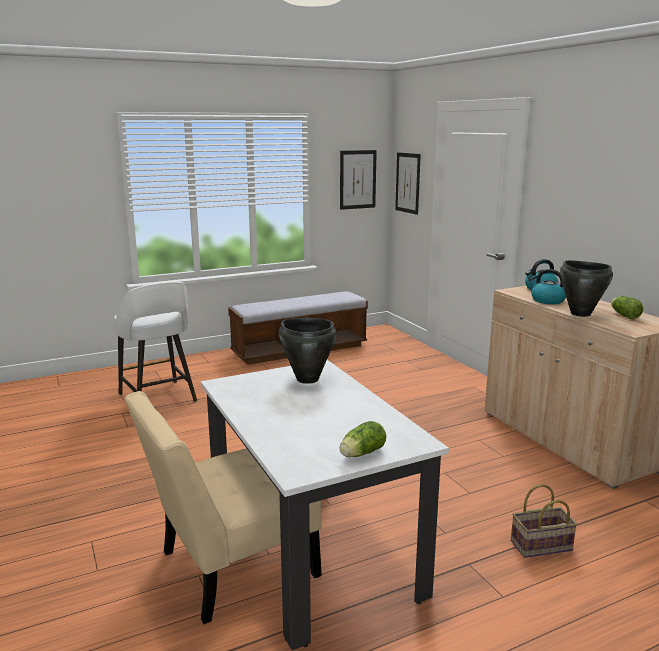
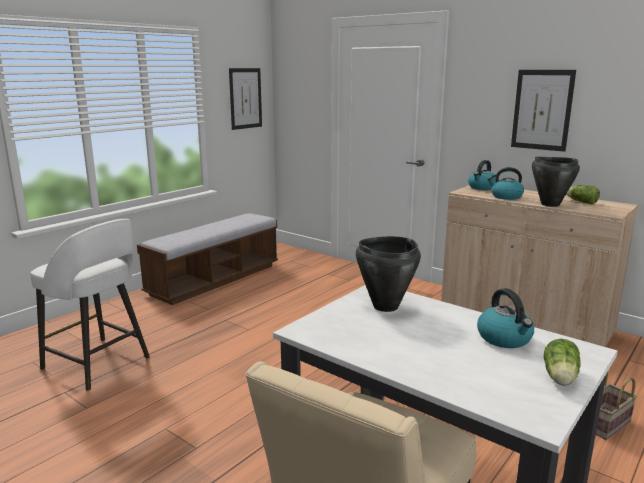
camera: 25 degrees left, 0 degrees up
(365, 419) = (505, 338): none -> kettle
(408, 183) = (296, 100): picture -> picture (542, 110)

